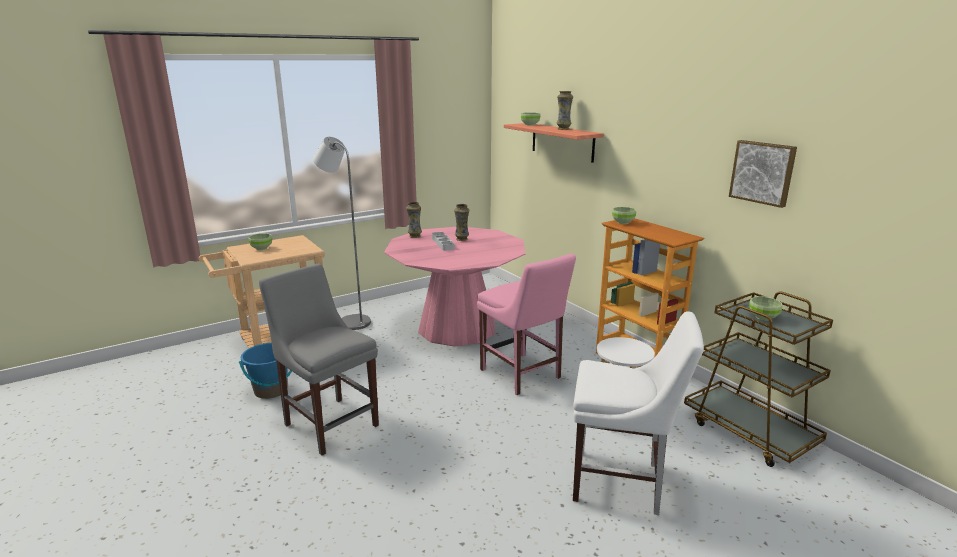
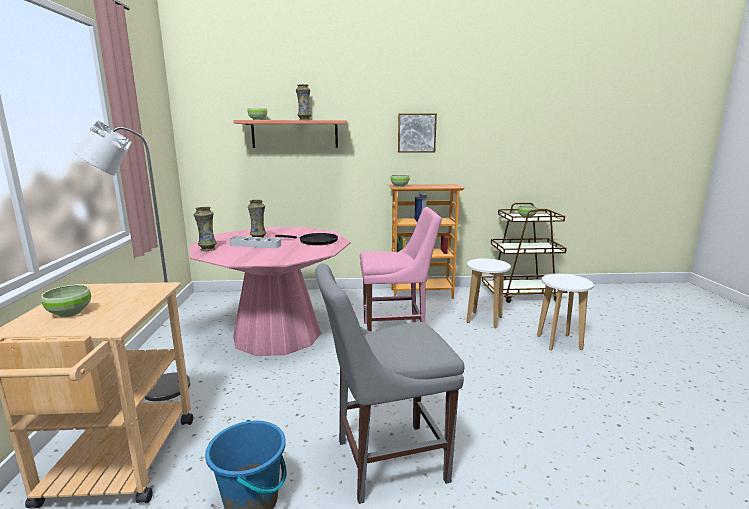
camera: 60 degrees left, 5 degrees down
(480, 255) = (315, 241): none -> black frying pan
(622, 483) = (559, 342): white chair -> white stool
(763, 172) = (489, 132): picture -> picture (416, 133)

